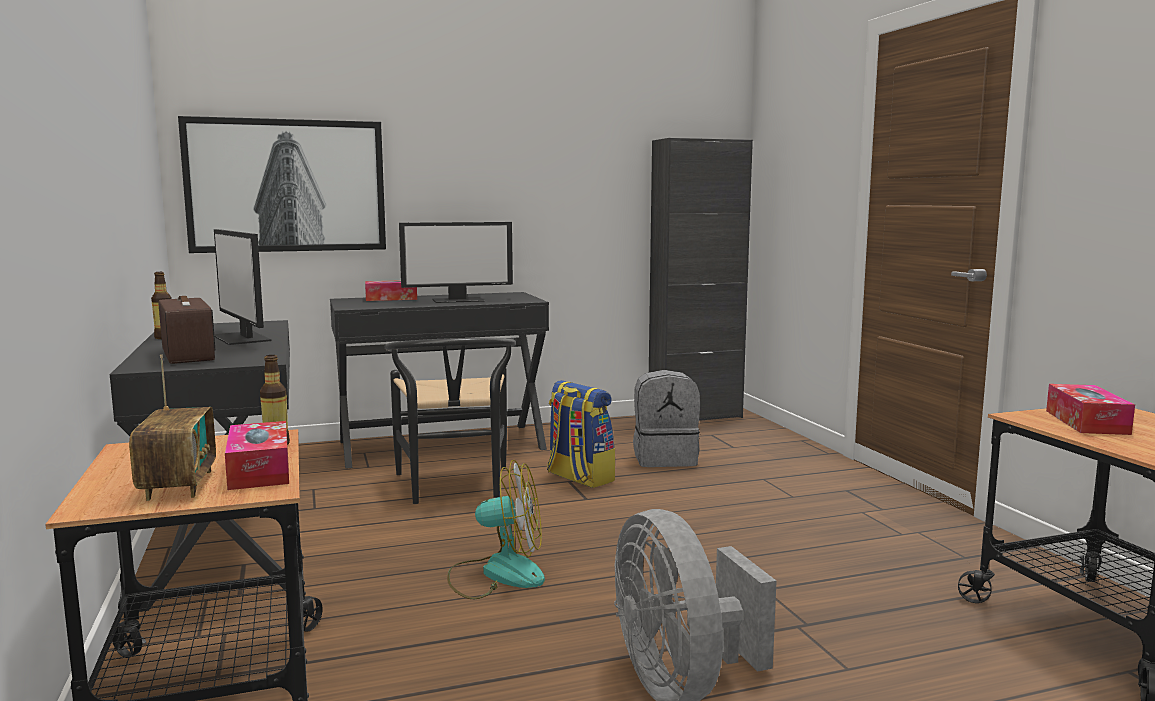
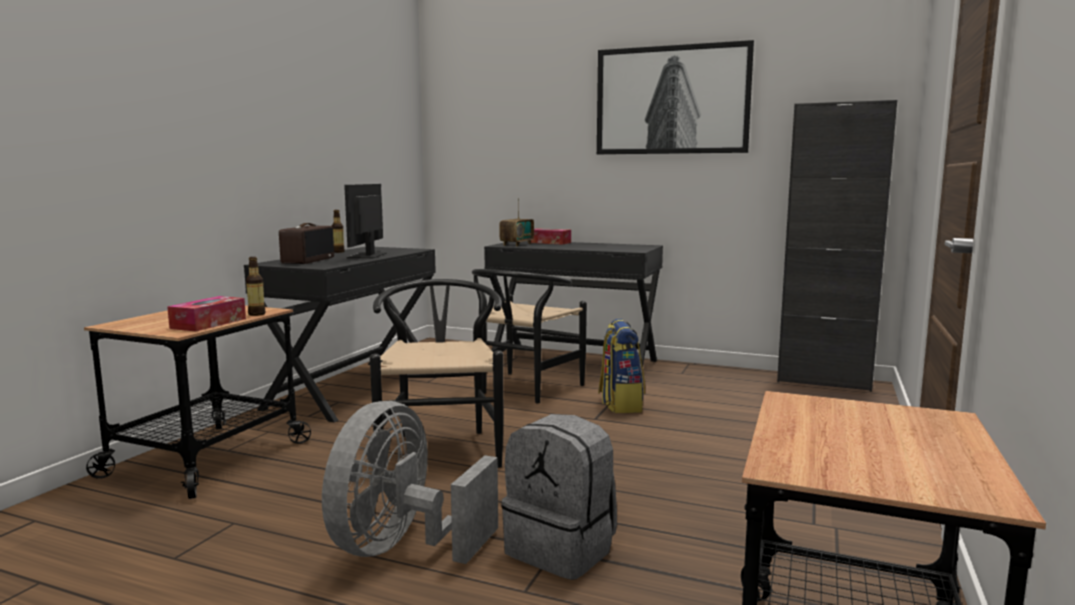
camera: 40 degrees right, 0 degrees up
(178, 485) = (164, 323): radio -> radio (517, 244)
(287, 186) = (493, 156): picture -> picture (672, 100)
(458, 300) = (586, 246): monitor -> none
(497, 574) = (441, 447): fan -> black chair
(665, 459) = (719, 407): grey backpack -> grey backpack (562, 549)
(1086, 422) = (844, 419): tissue box -> none

